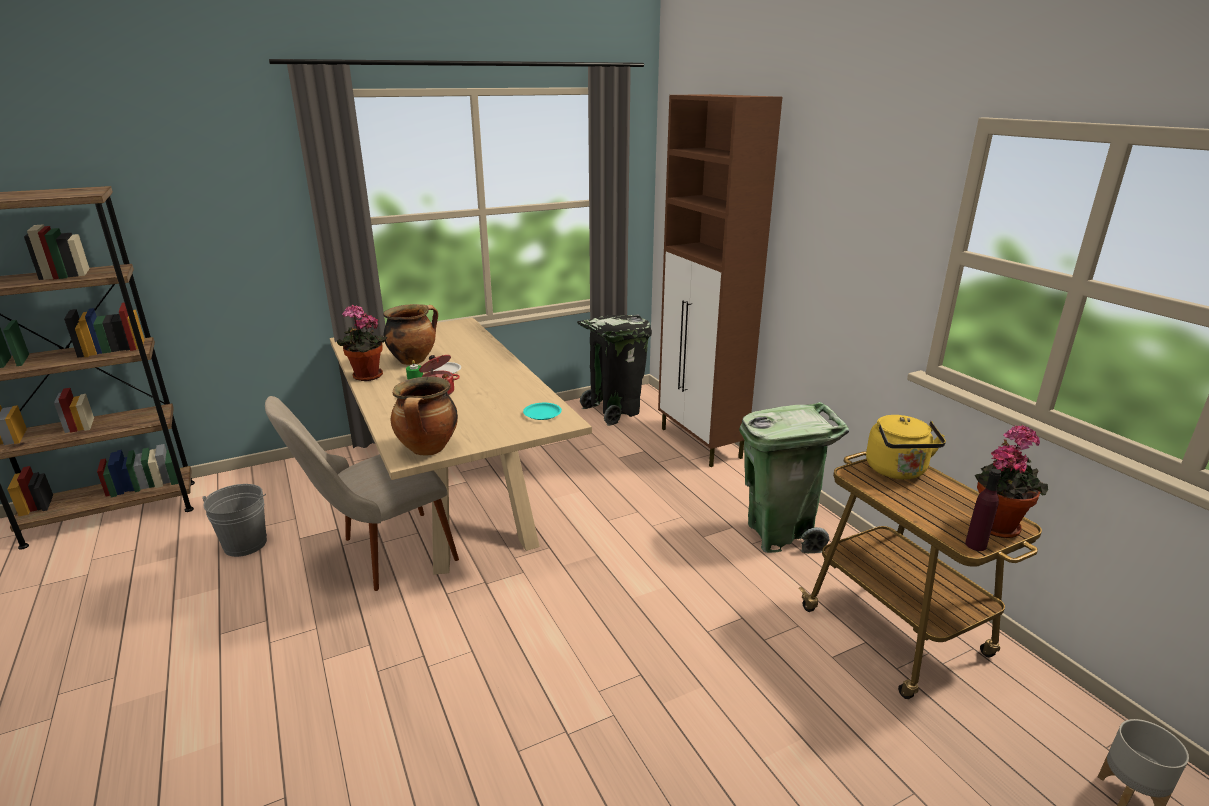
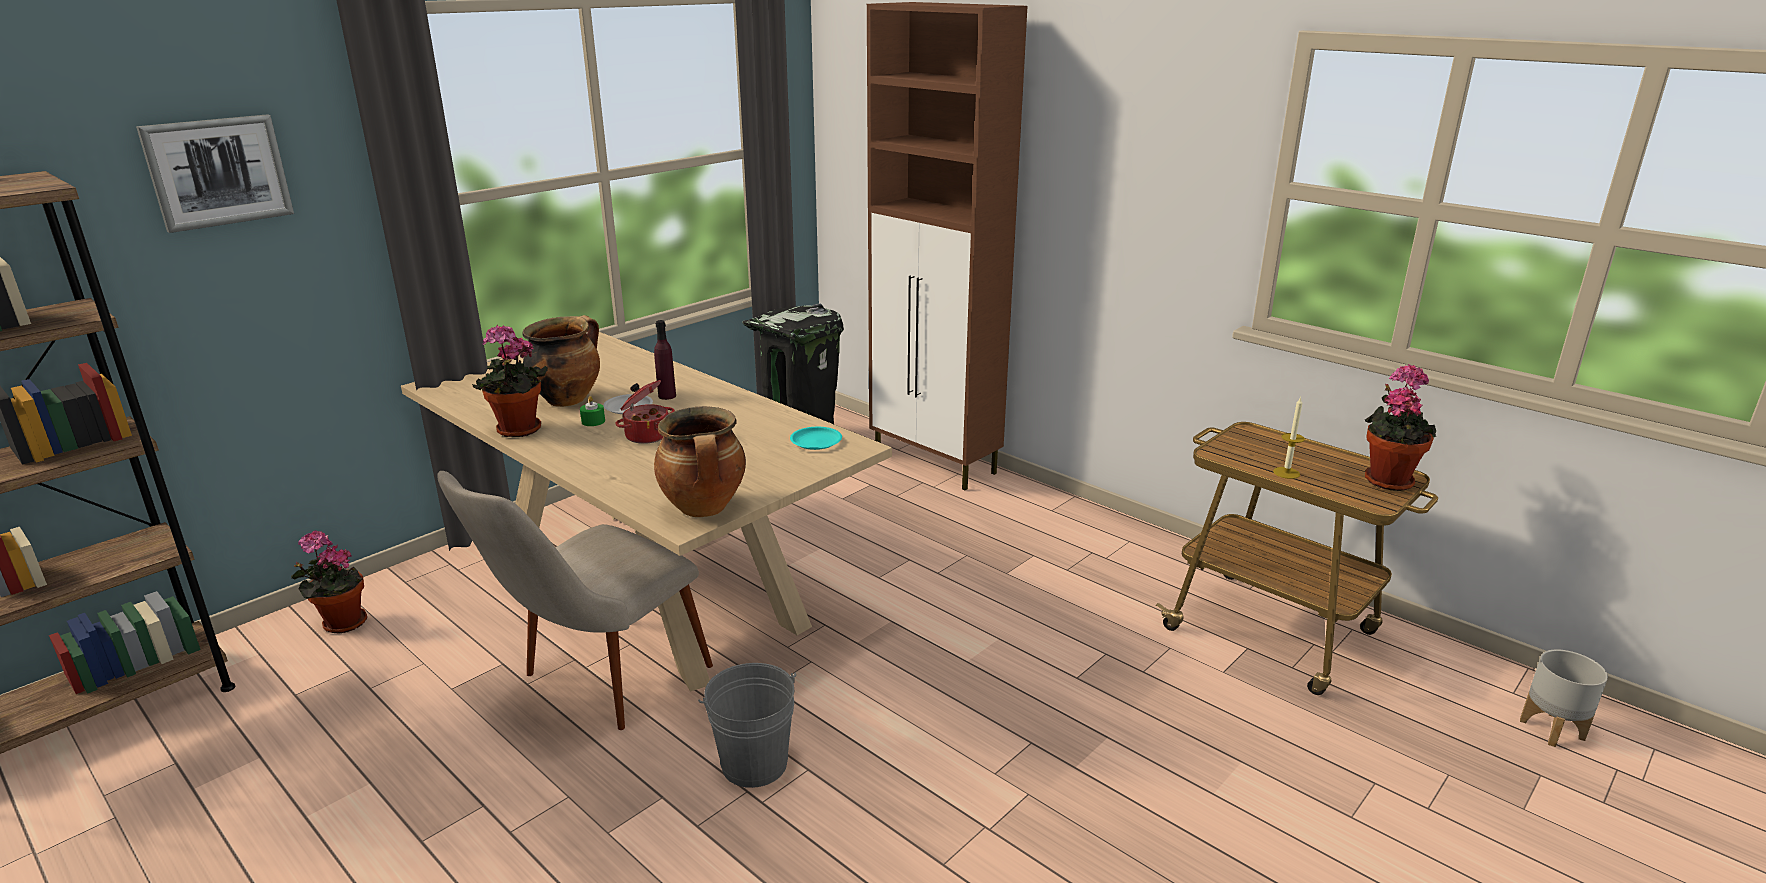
camera: 20 degrees left, 0 degrees up
(216, 193) = (218, 172): none -> picture
(245, 544) = (368, 715): grey bucket -> grey bucket (754, 764)
(269, 483) = (341, 623): none -> potted plant
(779, 534) = (1091, 553): green trash can -> none
(897, 471) = (1258, 442): yellow kettle -> none
(904, 502) = (1286, 473): none -> candle
(975, 545) = (1382, 502): purple bottle -> purple bottle (667, 396)

